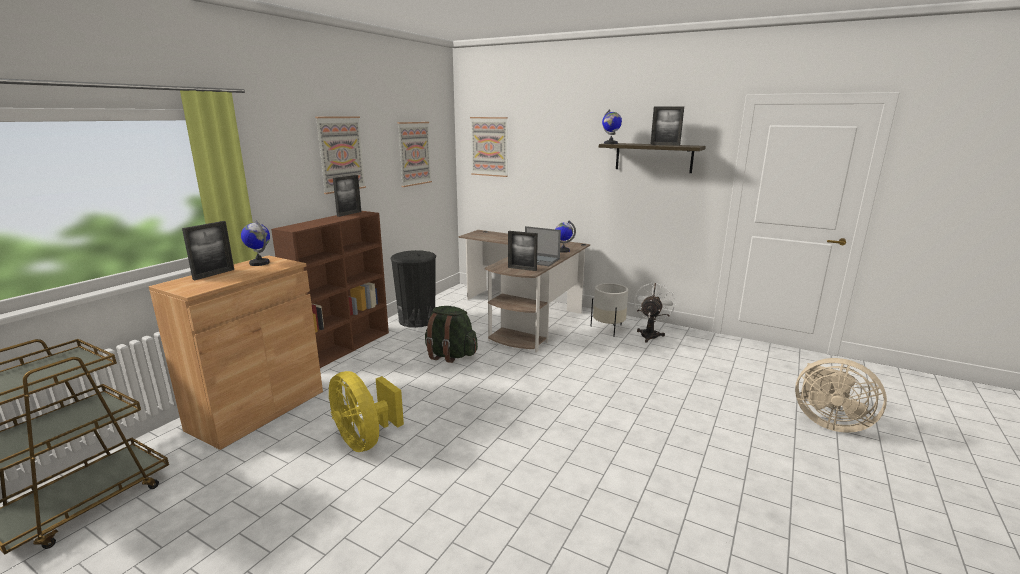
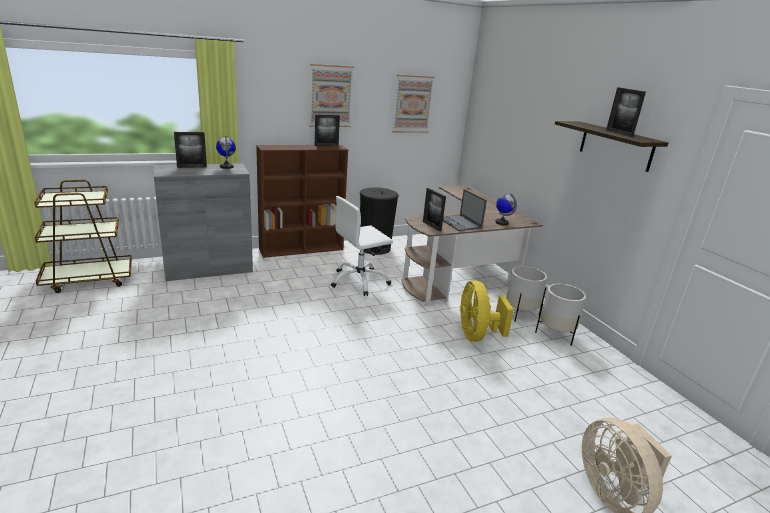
camera: 35 degrees right, 5 degrees up
(257, 410) = (208, 267): brown cabinet -> grey cabinet
(365, 440) = (233, 310): yellow fan -> yellow fan (476, 335)
(450, 355) = (359, 281): green backpack -> white office chair
(489, 146) = (489, 107): picture -> none
(610, 143) = (570, 122): globe -> none
(650, 334) = (555, 334): white fan -> white planter

